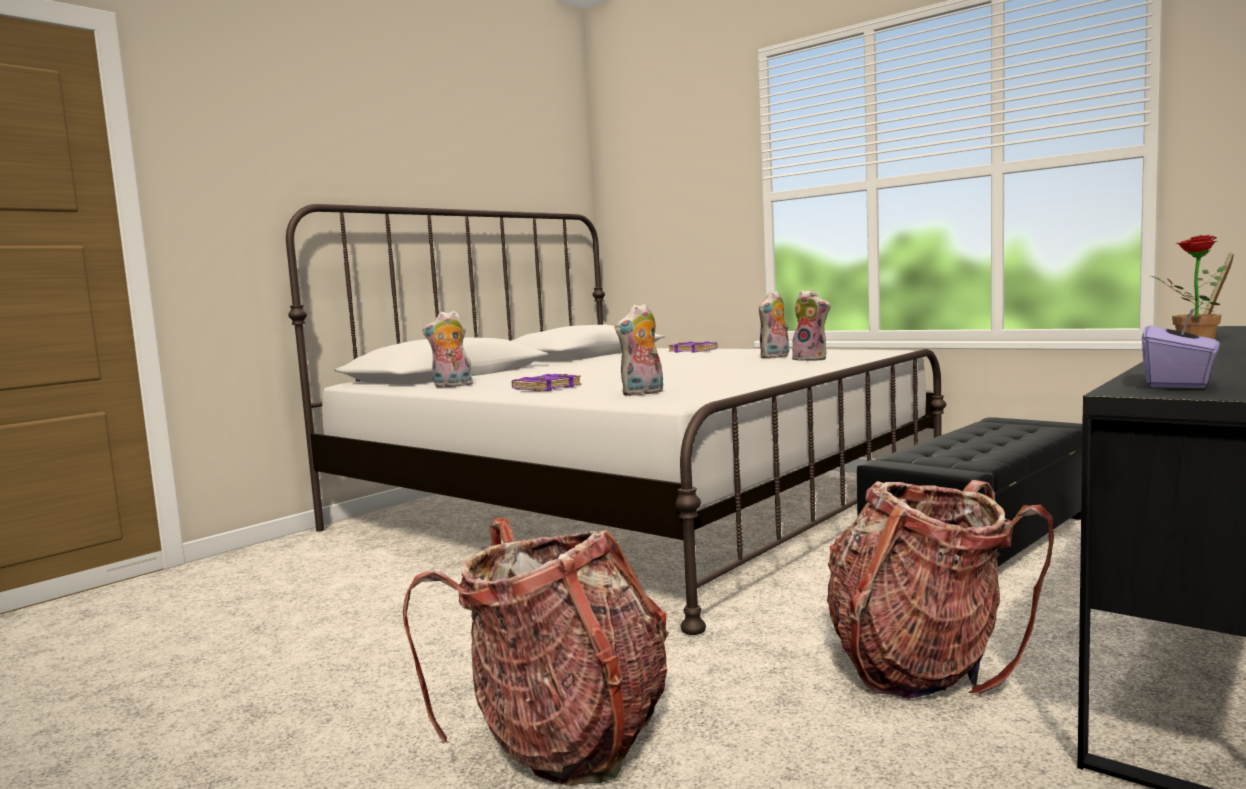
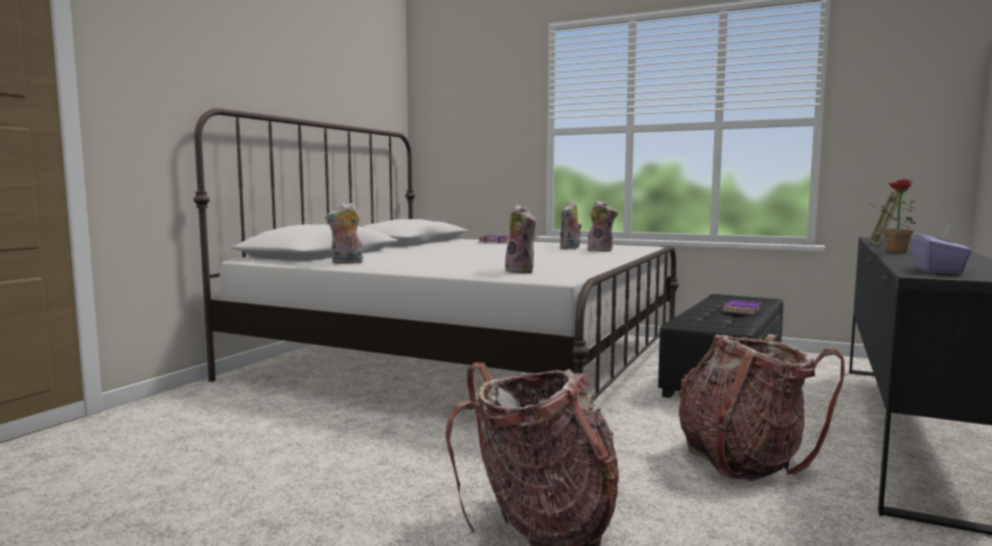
camera: 15 degrees left, 0 degrees up
(546, 388) = (433, 266): purple book -> purple book (740, 311)
(643, 393) = (522, 271): plush toy -> plush toy turned 75 degrees counterclockwise

